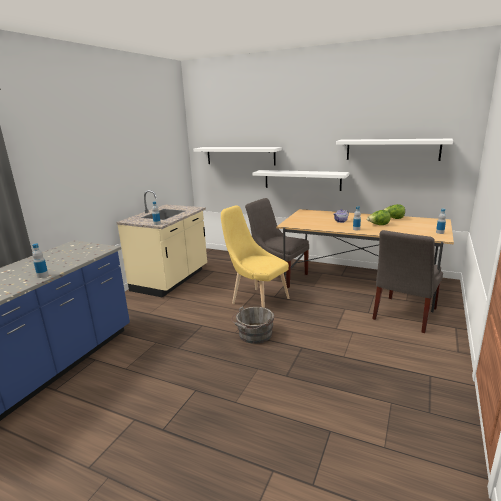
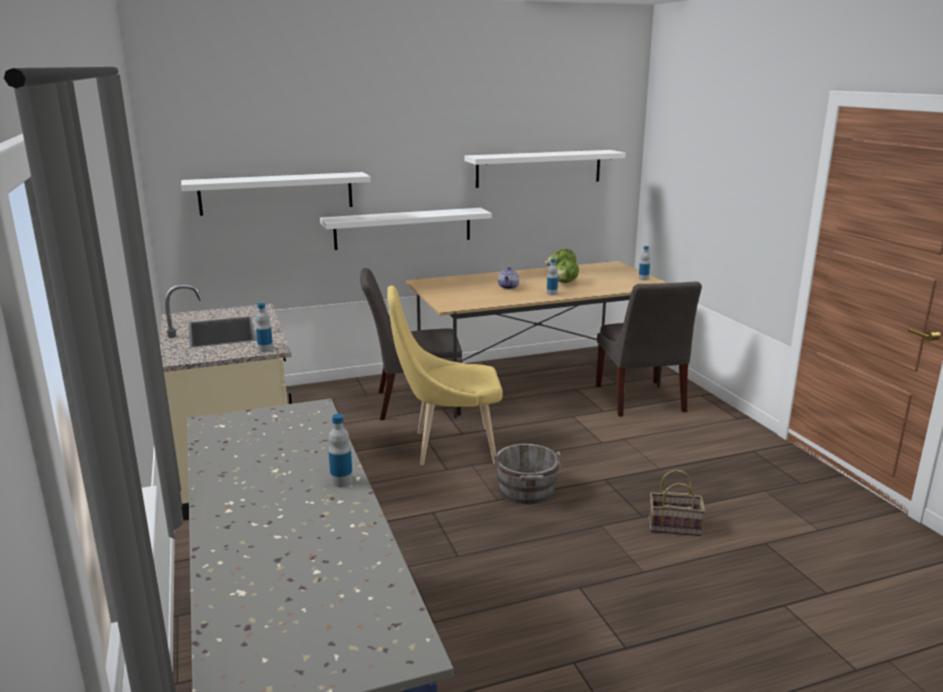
camera: 45 degrees left, 0 degrees up
(294, 390) = (675, 526): none -> basket

